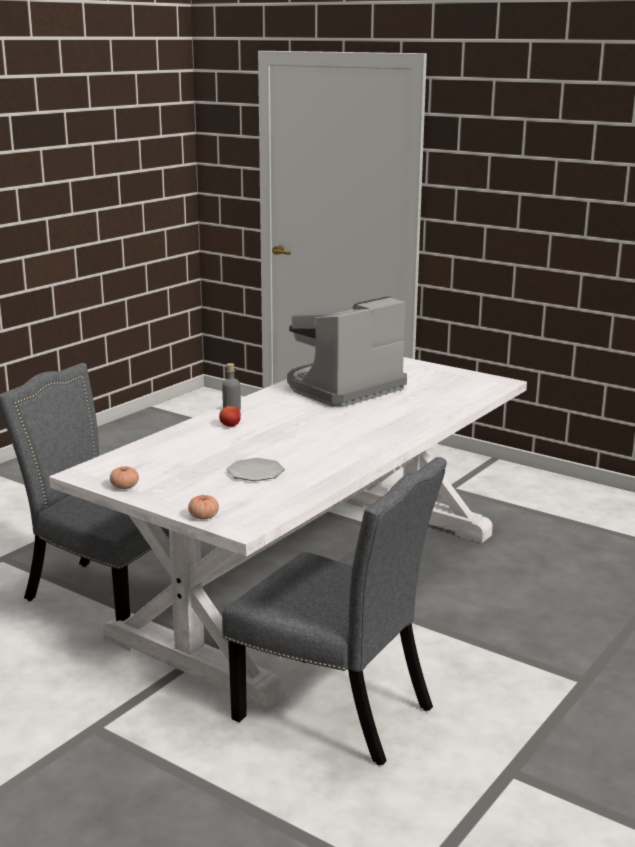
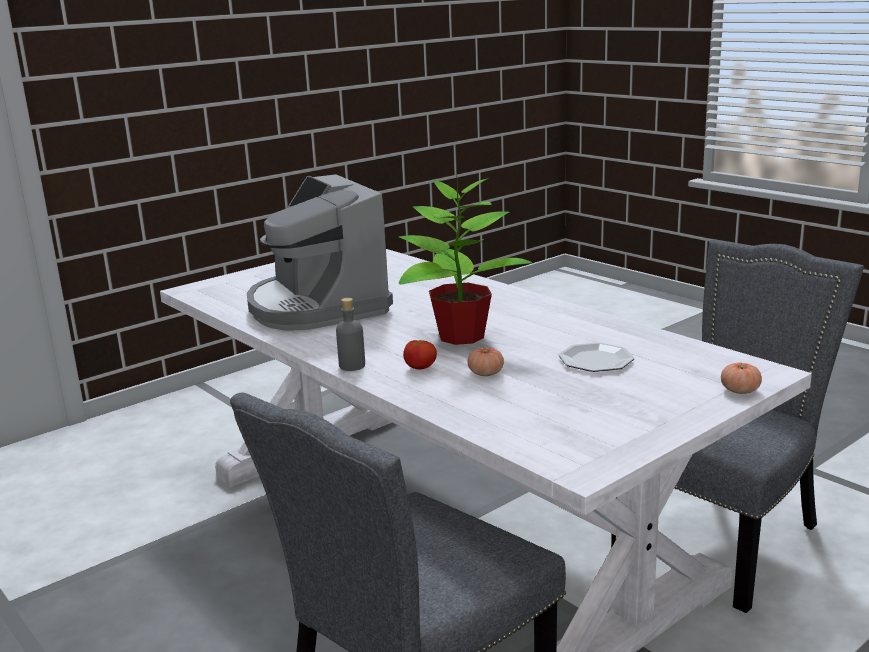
camera: 75 degrees left, 0 degrees up
(124, 487) = (639, 436): tomato -> tomato (485, 373)
(295, 431) = (459, 336): none -> potted plant

